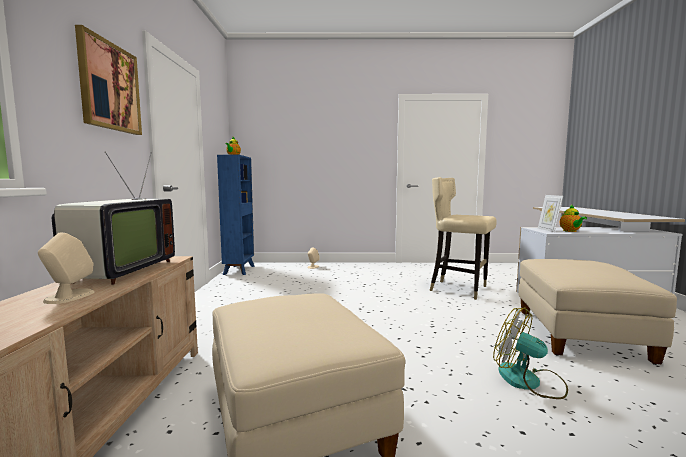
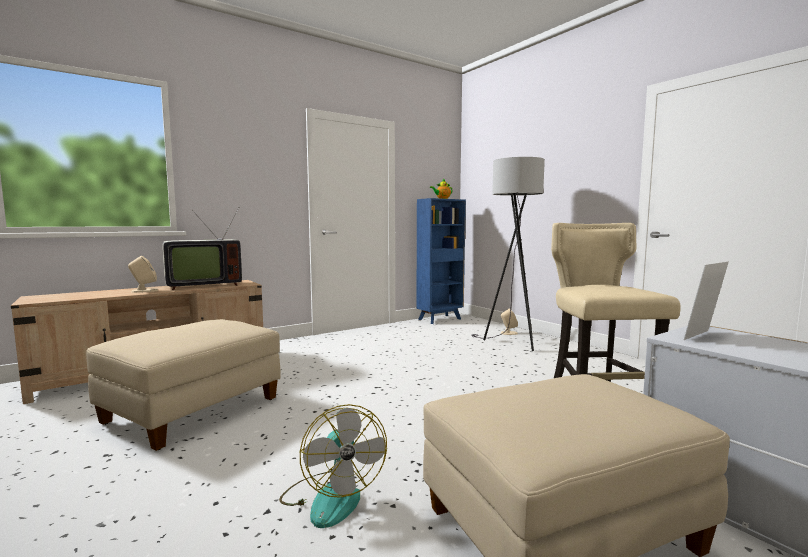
camera: 55 degrees right, 0 degrees up
(109, 87) = (259, 160): picture -> none
(332, 272) = (510, 342): none -> grey floor lamp
(529, 381) = (331, 497): fan -> fan turned 150 degrees clockwise
(571, 231) = (741, 348): teapot -> none

